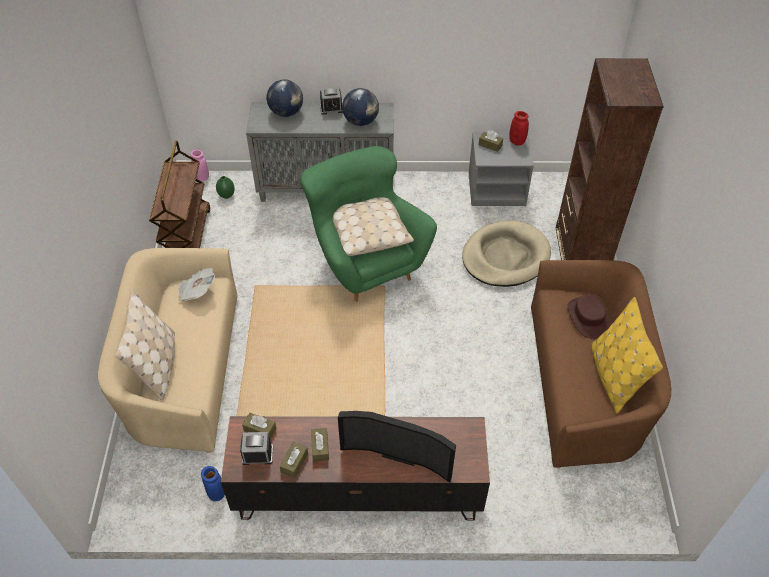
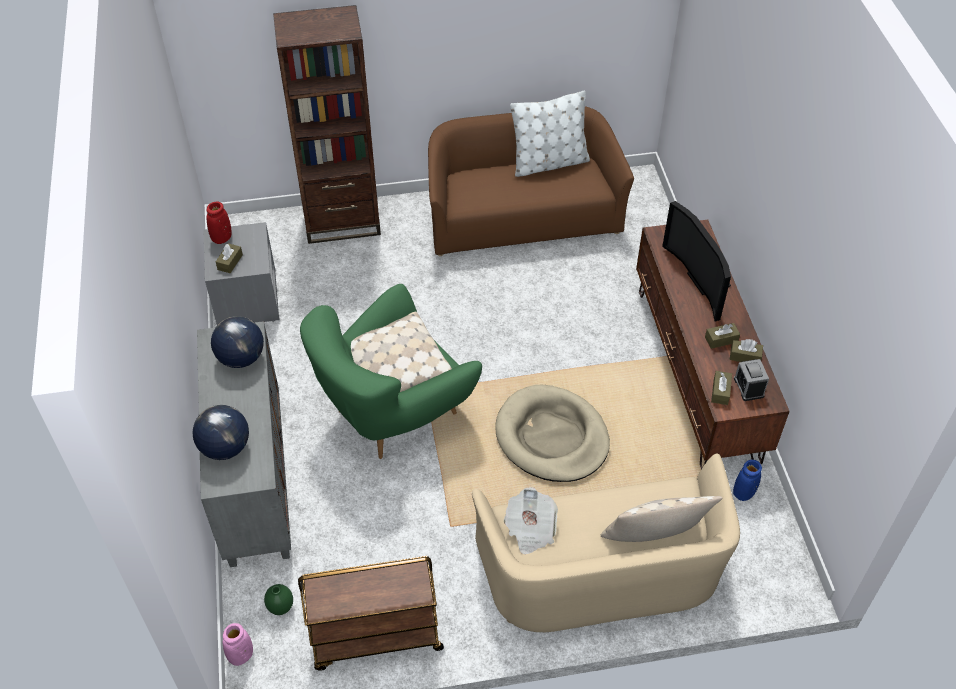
camera: 100 degrees left, 0 degrees up
(331, 108) = (213, 395): alarm clock -> none
(400, 452) = (702, 281): television -> television turned 150 degrees clockwise
(505, 257) = (361, 283): beige dog bed -> beige dog bed (552, 437)
(588, 318) = (483, 180): brown hat -> none
(614, 376) = (549, 163): yellow pillow -> white pillow

